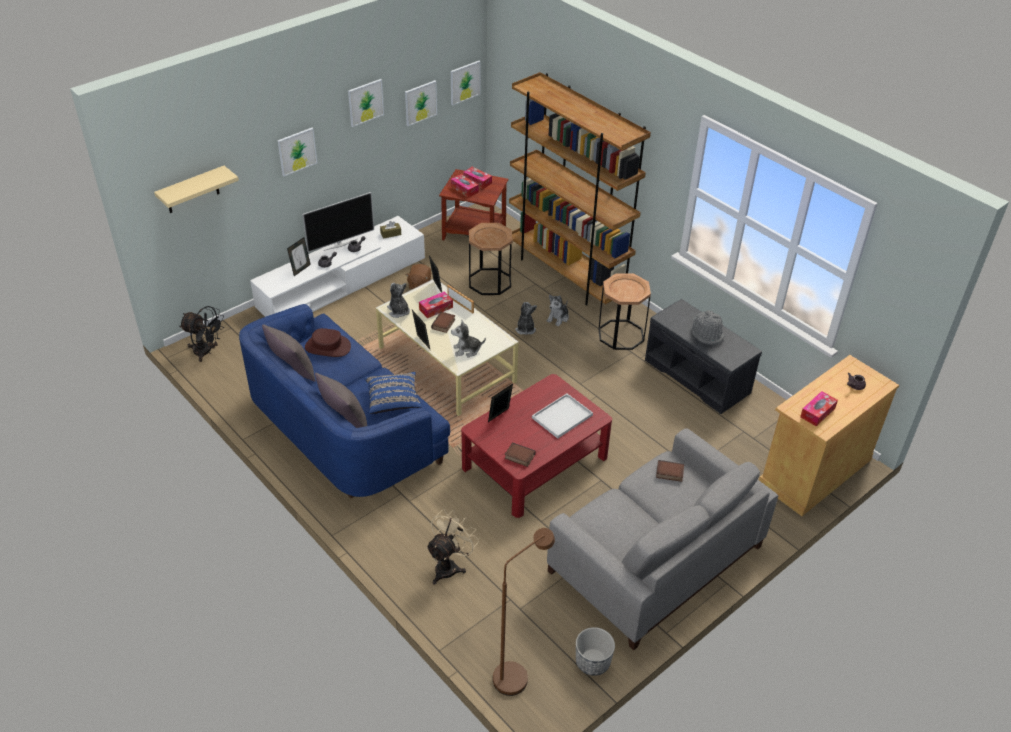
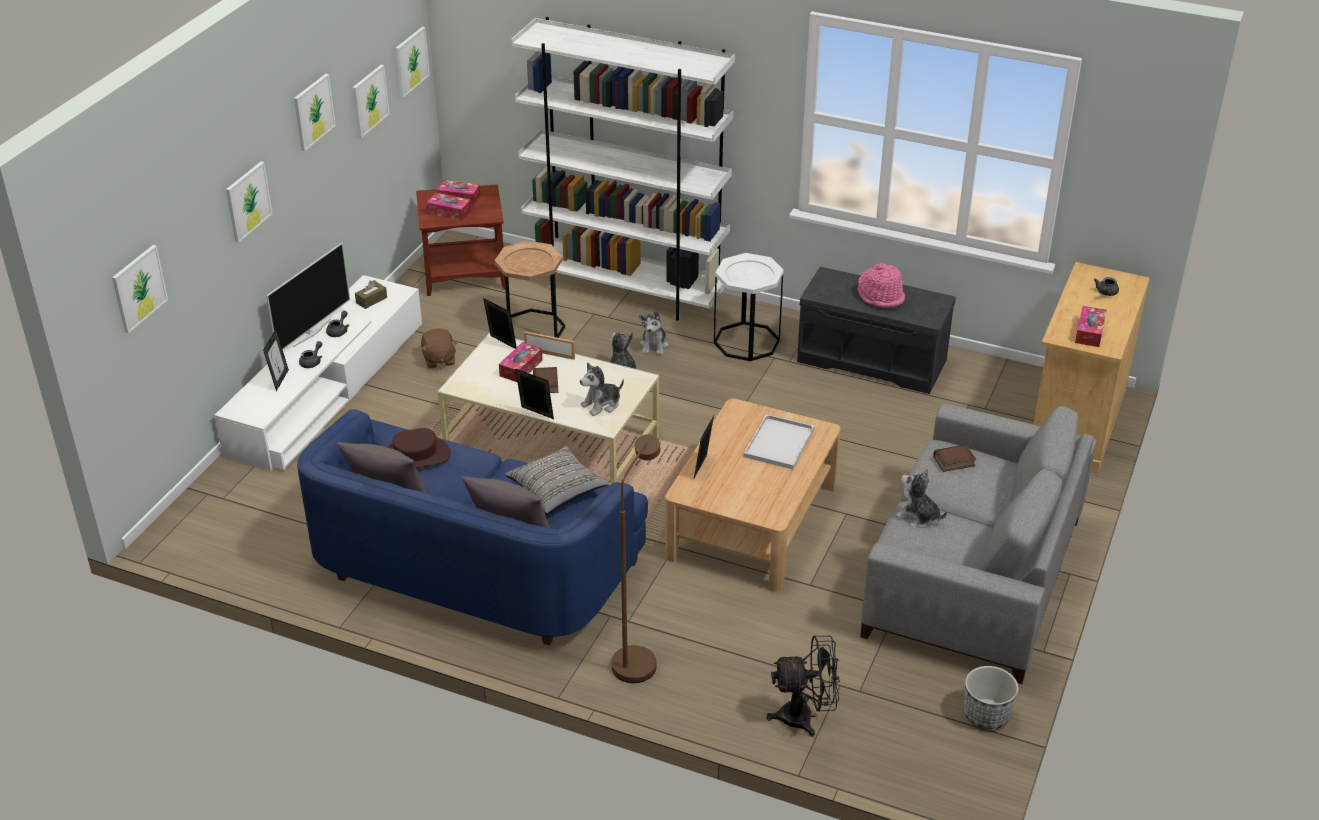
camera: 25 degrees left, 5 degrees down
(192, 190) = (139, 288): beige shelf -> picture
(206, 352) = (196, 536): black fan -> black fan (805, 717)
(393, 400) = (557, 491): blue pillow -> grey pillow
(398, 311) = (473, 386): plush toy -> plush toy (918, 517)
(449, 566) = (737, 676): beige fan -> none
(516, 673) = (909, 762): brown floor lamp -> brown floor lamp (637, 657)
(519, 457) = (763, 505): book -> none
(535, 462) = (752, 521): red coffee table -> beige coffee table
(567, 274) = (626, 291): brown bookcase -> white bookcase
(621, 335) = (746, 341): brown side table -> white side table
(707, 334) = (881, 296): grey hat -> pink hat

